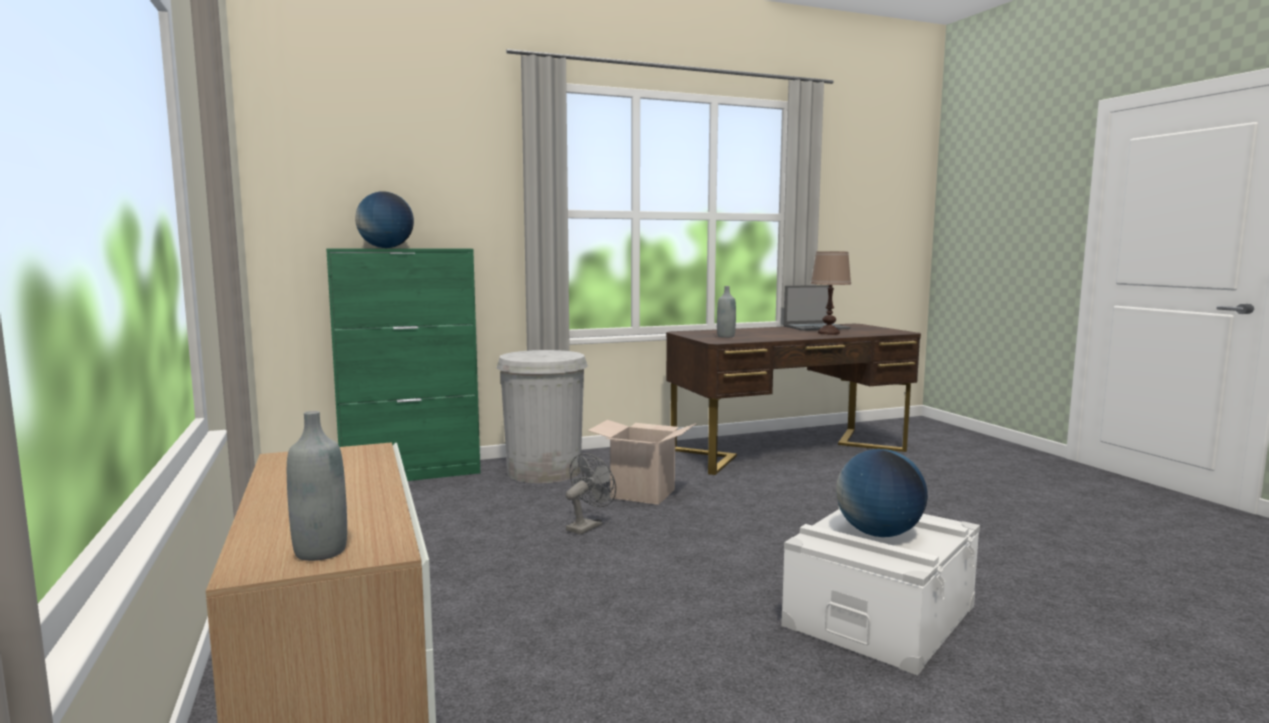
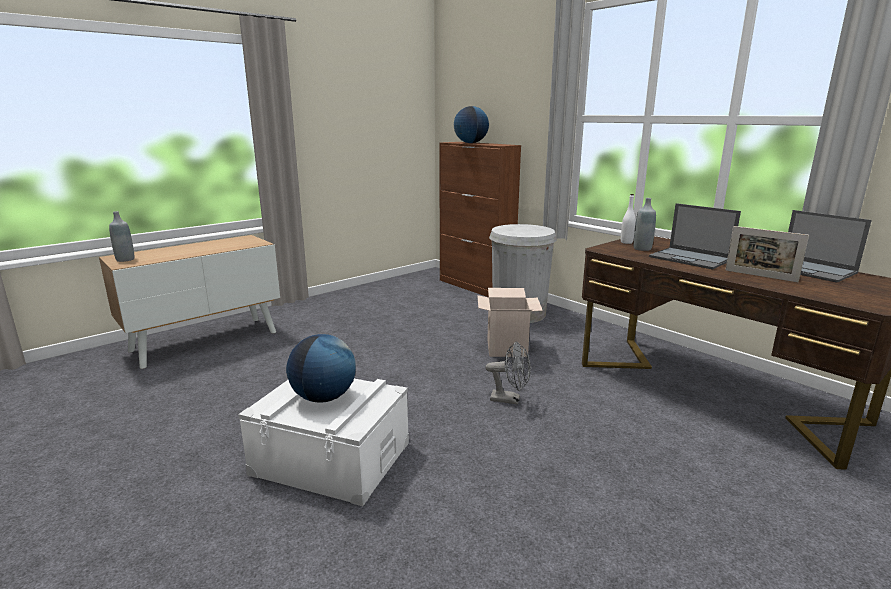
camera: 70 degrees right, 10 degrees up
(412, 474) = (475, 287): green cabinet -> brown cabinet
(587, 526) = (430, 343): grey fan -> grey fan (510, 399)
(697, 336) = (626, 242): none -> white bottle
(769, 334) = (691, 258): none -> laptop
(828, 333) = (760, 276): brown table lamp -> picture frame

